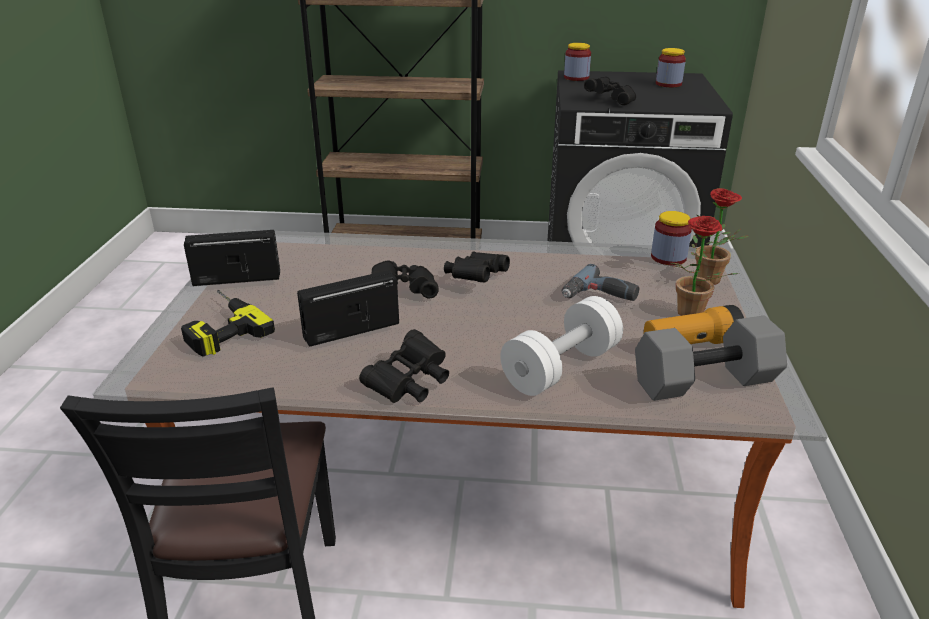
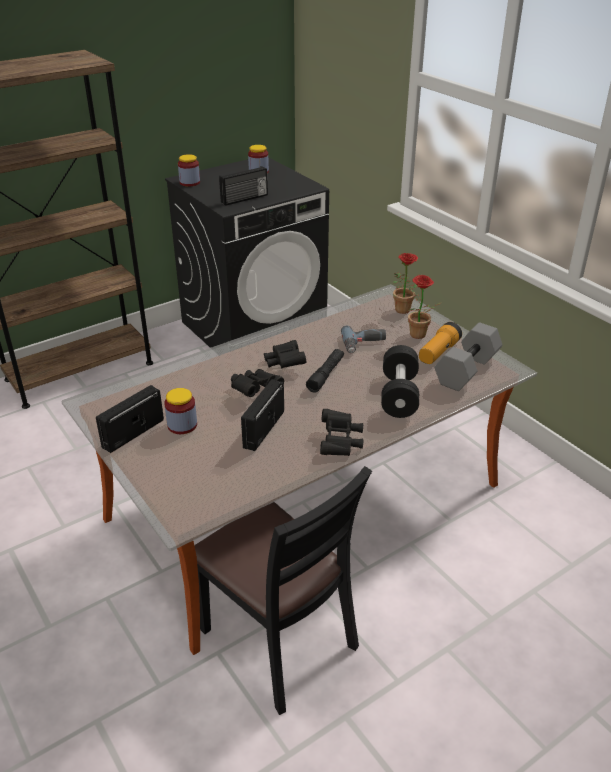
camera: 40 degrees left, 5 degrees up
(218, 327) = (178, 469): power drill -> none
(503, 308) = (326, 375): none -> black flashlight
(561, 367) = (399, 395): white dumbbell -> black dumbbell
(611, 100) = (245, 199): black binoculars -> radio
(668, 257) = (367, 304): jar -> jar (182, 425)

